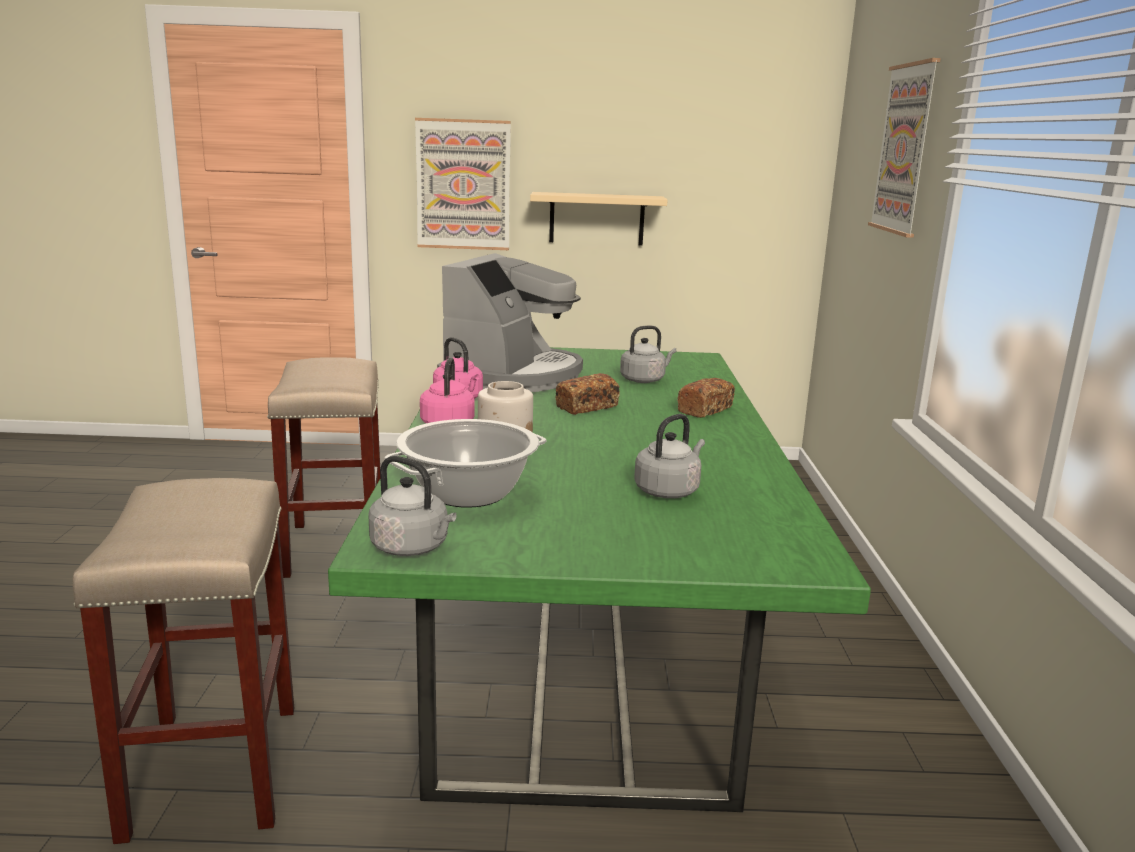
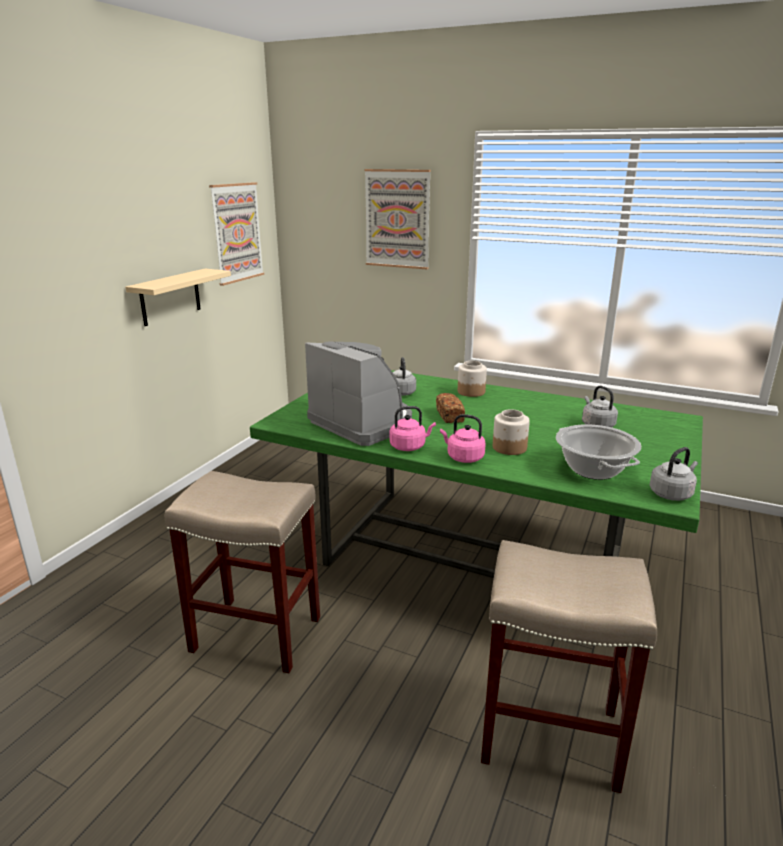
camera: 65 degrees left, 5 degrees up
(463, 185) = (71, 294): picture -> picture (237, 232)
(705, 410) = (470, 392): bread -> jar

